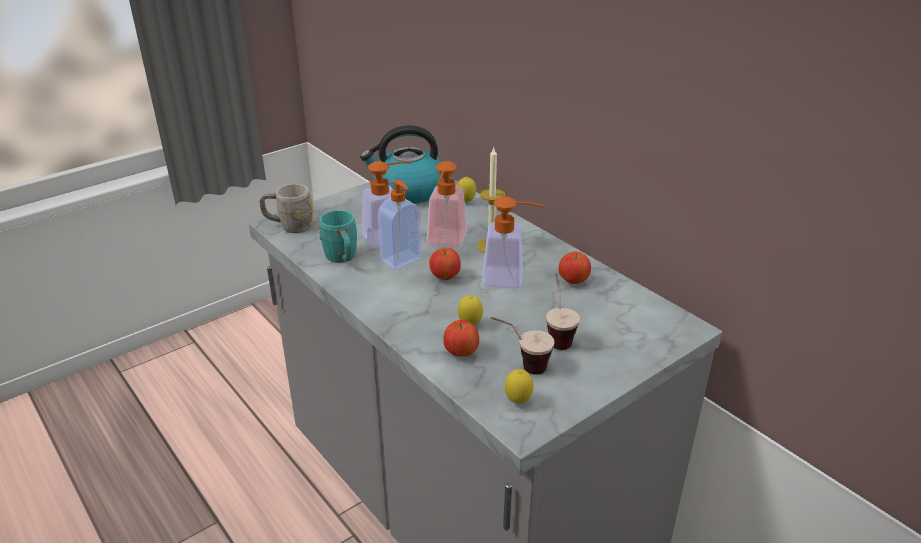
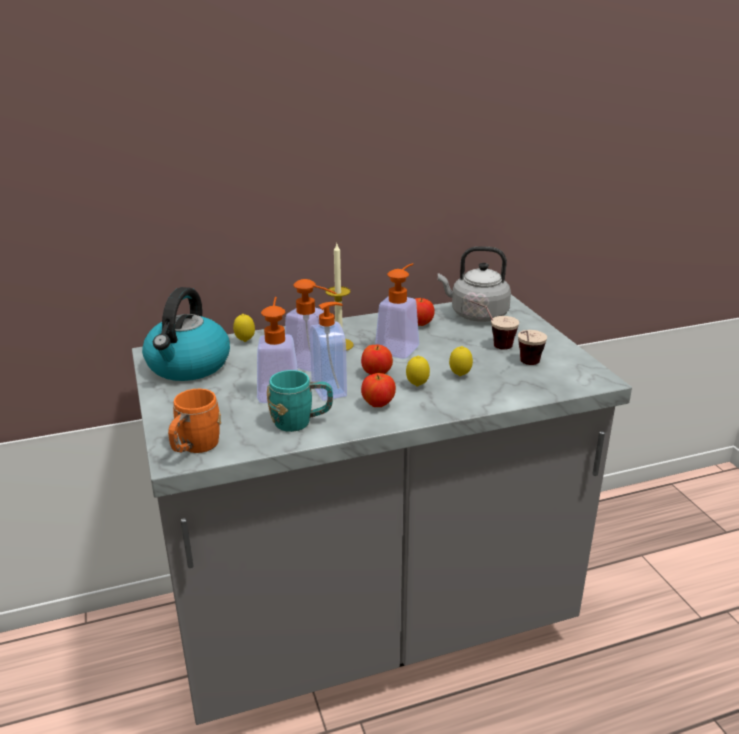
camera: 70 degrees left, 5 degrees down
(289, 226) = (195, 448): grey mug -> orange mug
(461, 353) = (498, 386): apple -> apple (378, 404)
(518, 402) = (569, 375): lemon -> lemon (417, 386)
(629, 313) = (476, 315): none -> grey kettle

